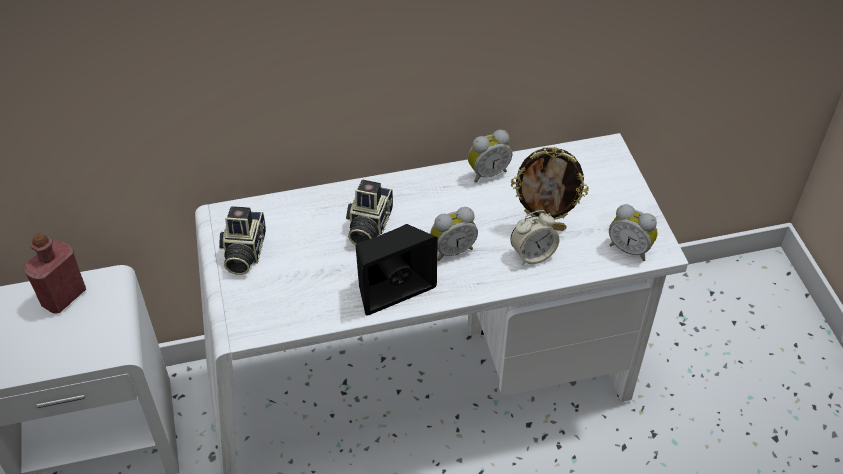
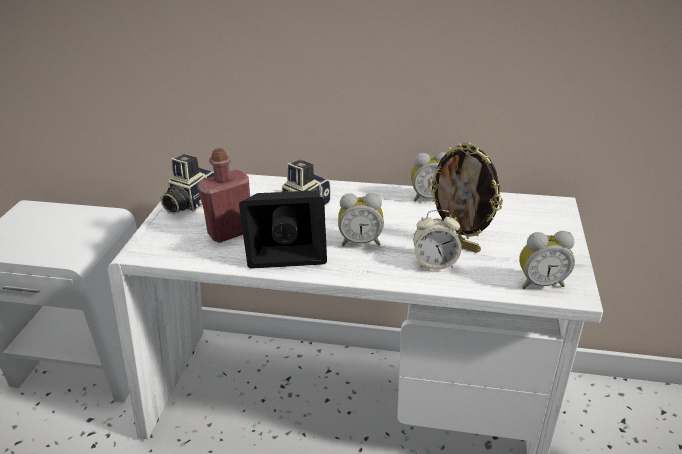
camera: 25 degrees right, 15 degrees down
(63, 297) = (69, 217): red bottle -> red bottle (231, 232)
(630, 248) = (540, 283): alarm clock -> alarm clock turned 60 degrees counterclockwise

